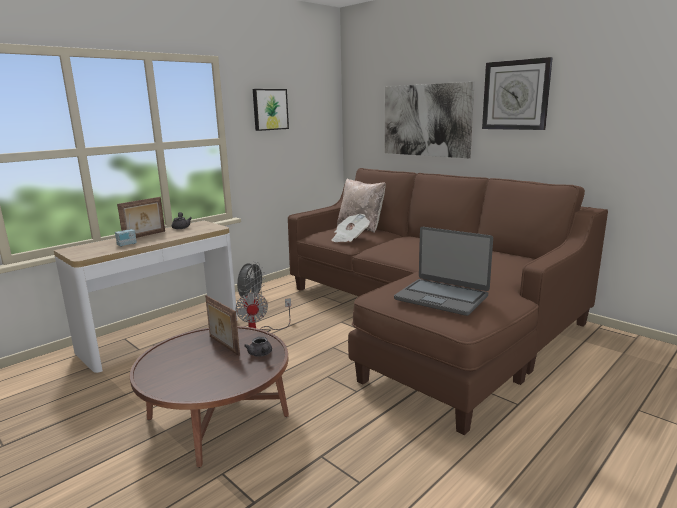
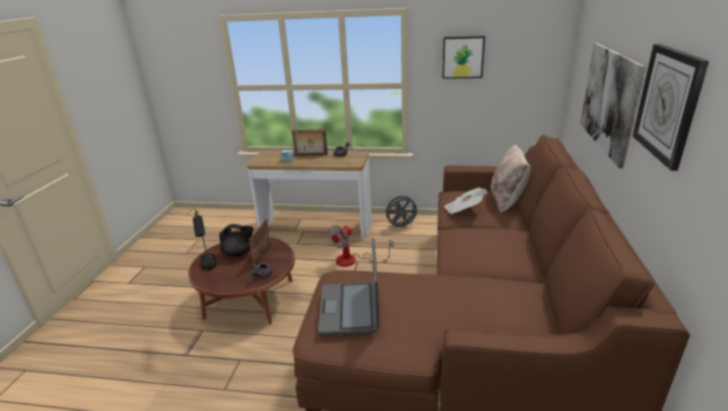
camera: 55 degrees right, 10 degrees up
(185, 357) = (239, 253): none -> black teapot
(192, 384) = (210, 271): none -> black table lamp

